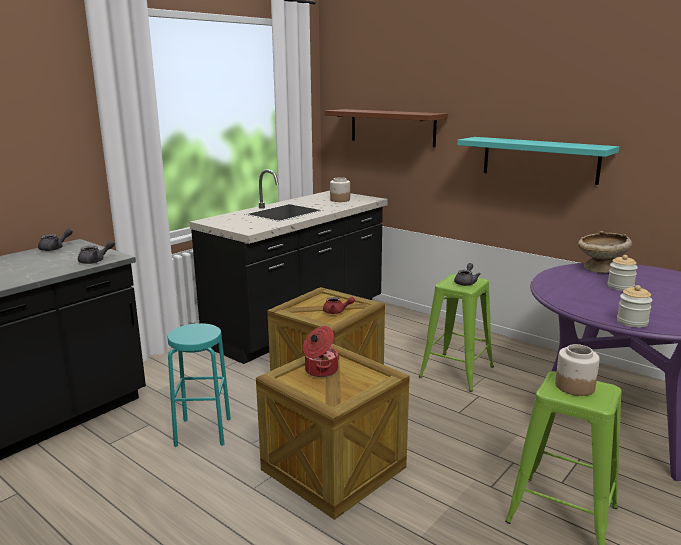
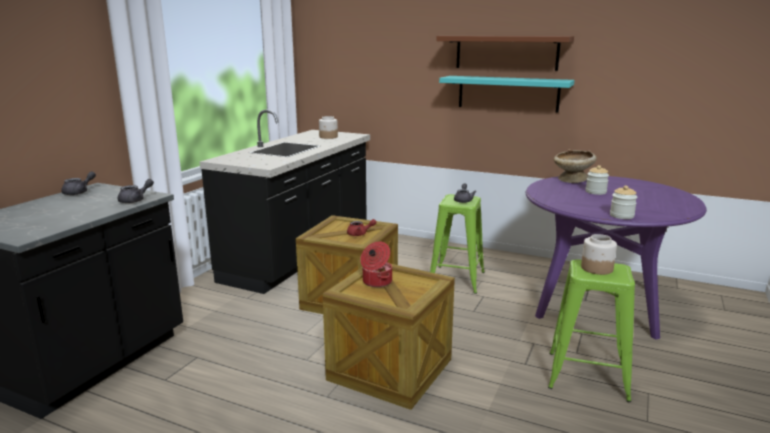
camera: 15 degrees left, 0 degrees up
(203, 432) = (255, 356): turquoise stool -> none
(392, 127) = (371, 69): brown shelf -> brown shelf (506, 52)

